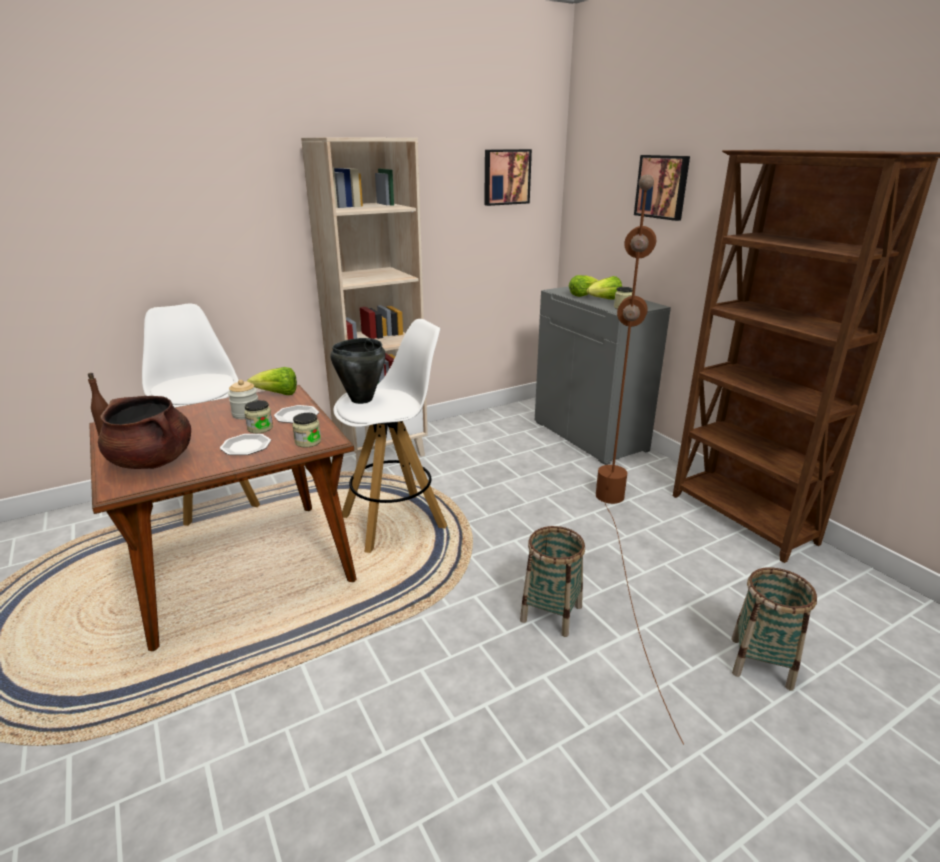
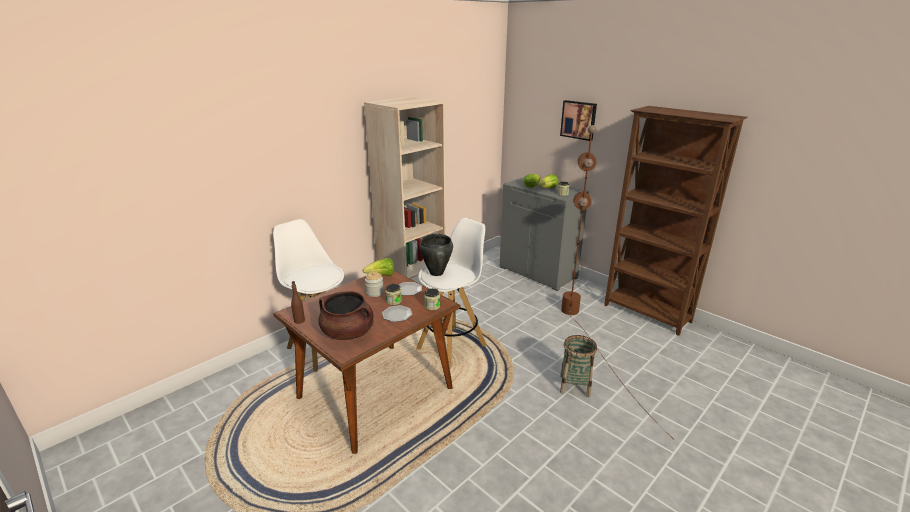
camera: 15 degrees left, 0 degrees up
(506, 177) = (473, 112): picture -> none
(761, 663) = (691, 391): basket -> none

